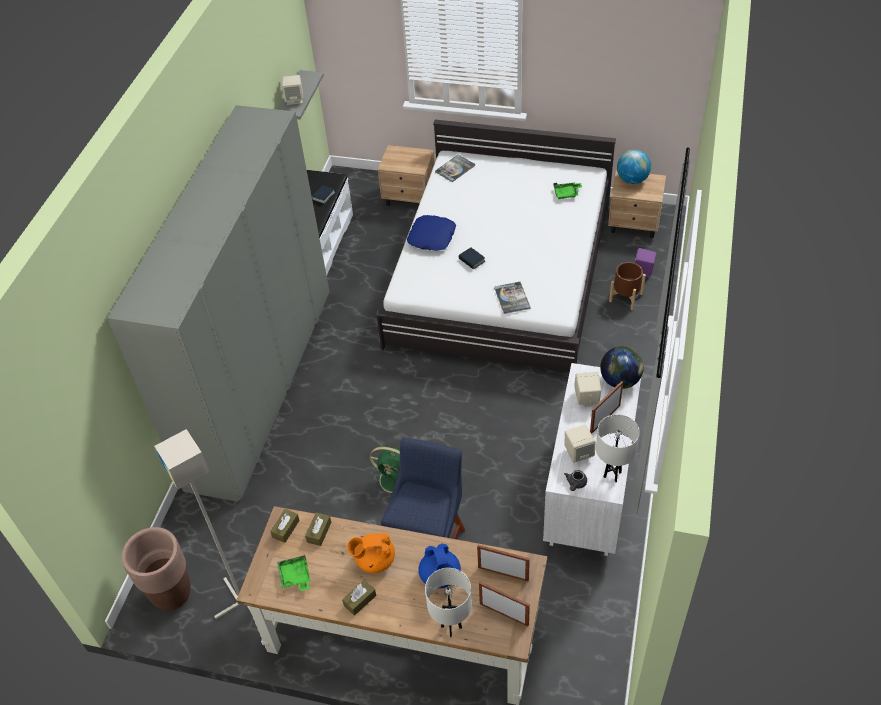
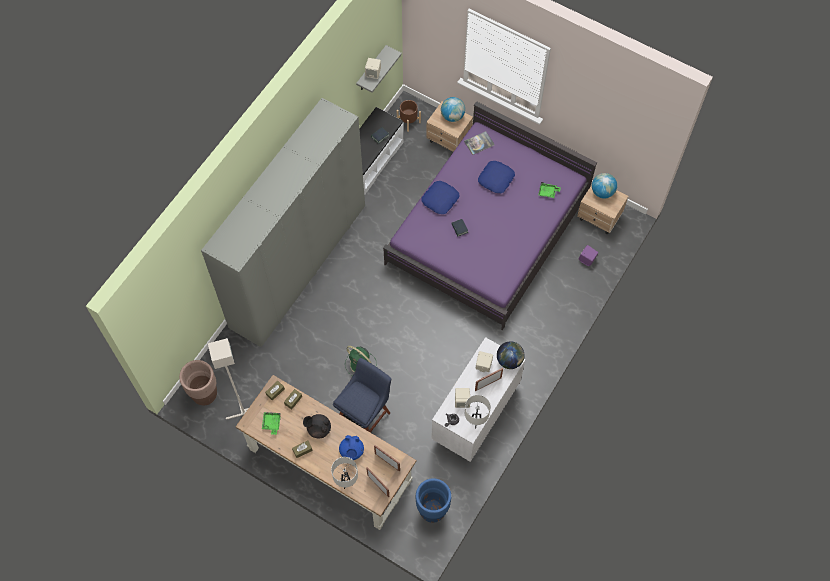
camera: 15 degrees right, 15 degrees up
(374, 560) = (318, 429): orange teapot -> black teapot
(408, 155) = (452, 116): none -> globe
(494, 198) = (496, 179): none -> blue pillow
(501, 274) = (488, 230): white bed -> purple bed
(512, 298) = (474, 268): book -> none
(587, 647) = (432, 510): none -> blue planter
(626, 297) = (565, 278): brown planter -> brown planter (408, 121)

